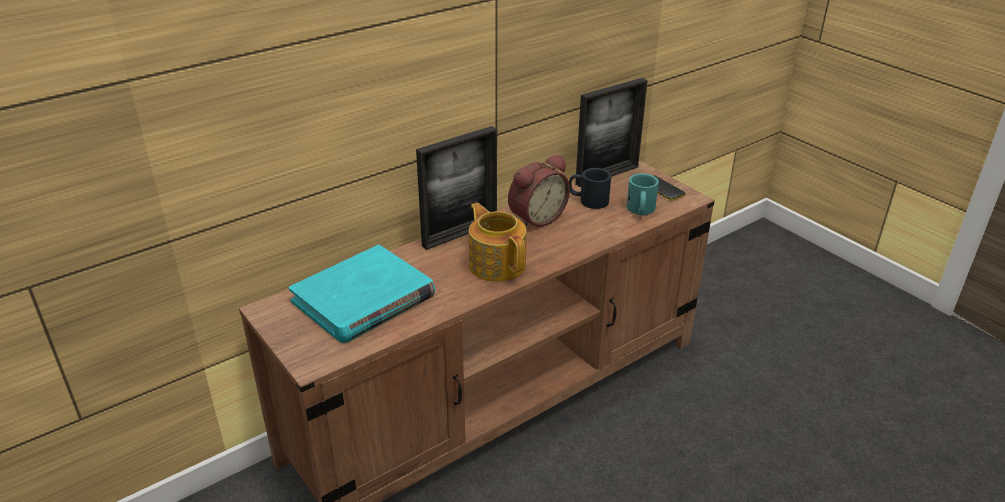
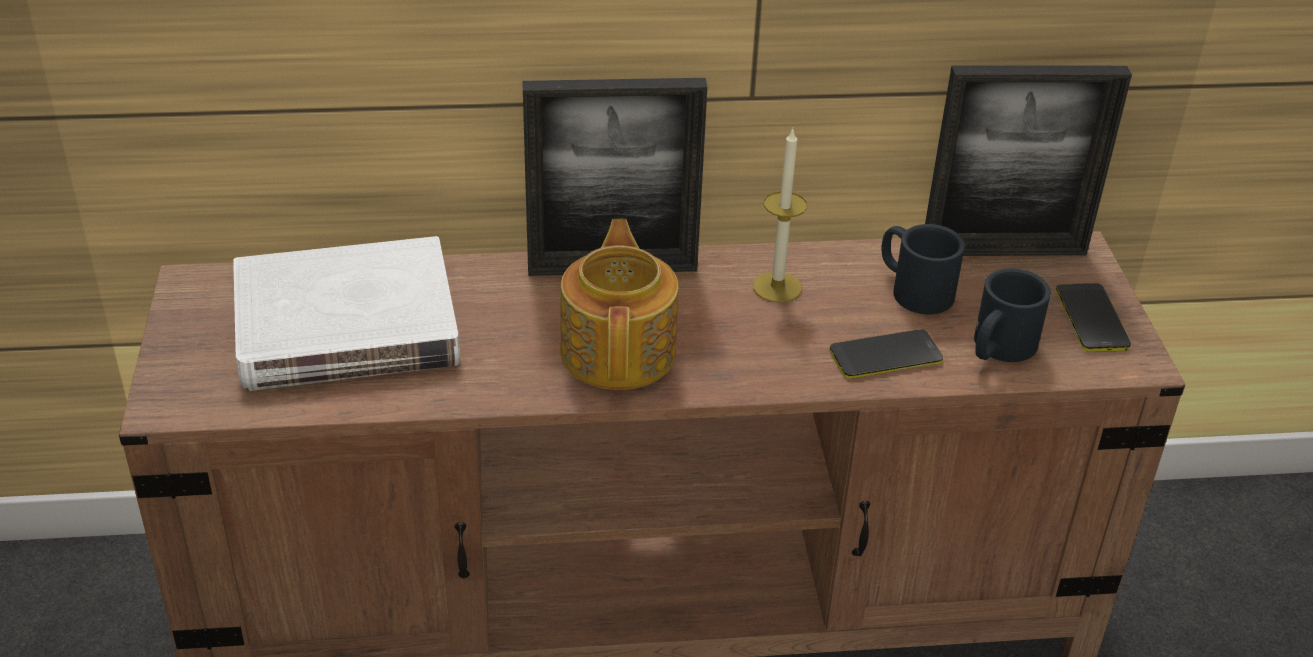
camera: 30 degrees right, 5 degrees up
(364, 299) = (346, 325): turquoise book -> white book
(535, 218) = (777, 287): alarm clock -> candle
(603, 228) = (885, 356): none -> phone
(640, 211) = (998, 349): turquoise mug -> black mug

